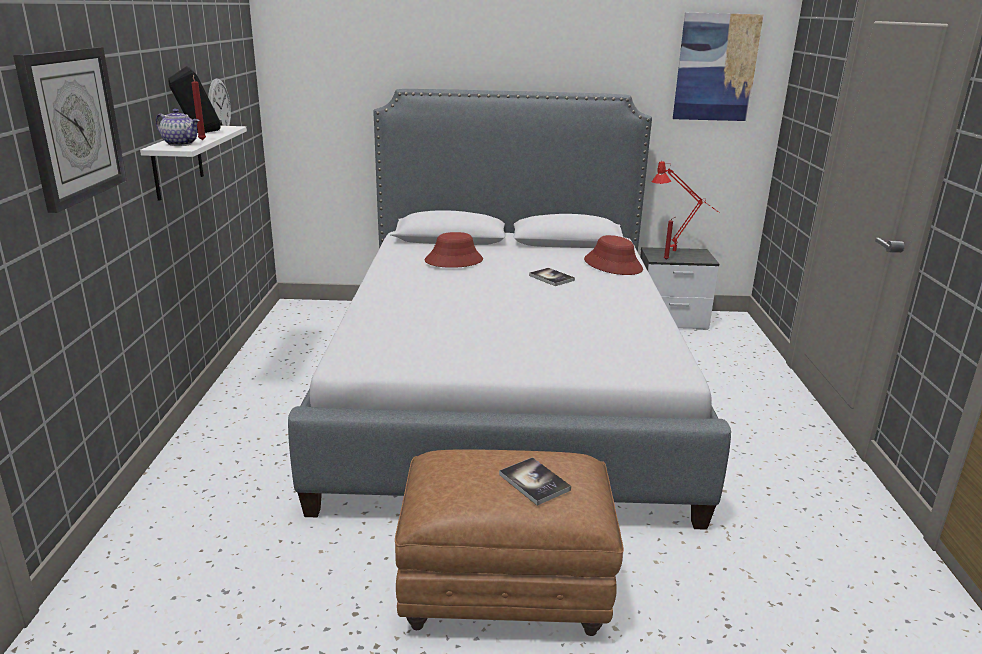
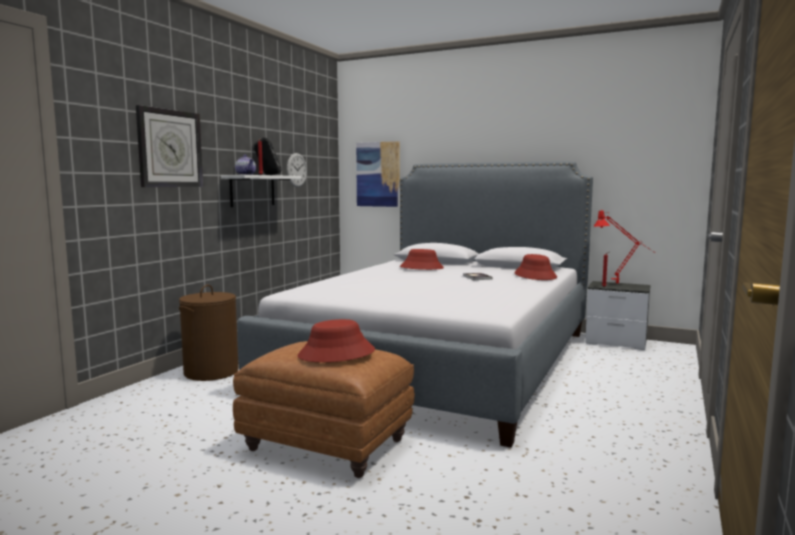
camera: 25 degrees right, 15 degrees down
(205, 481) = (211, 372): none -> brown laundry basket
(534, 482) = (336, 354): book -> red hat
(716, 67) = (647, 140): picture -> picture (378, 174)

